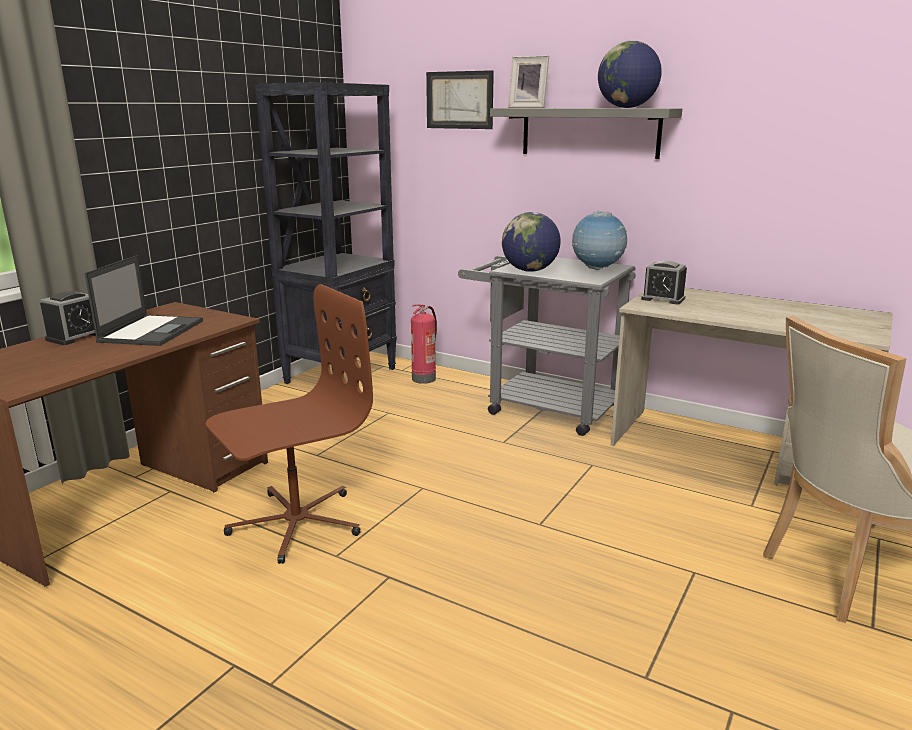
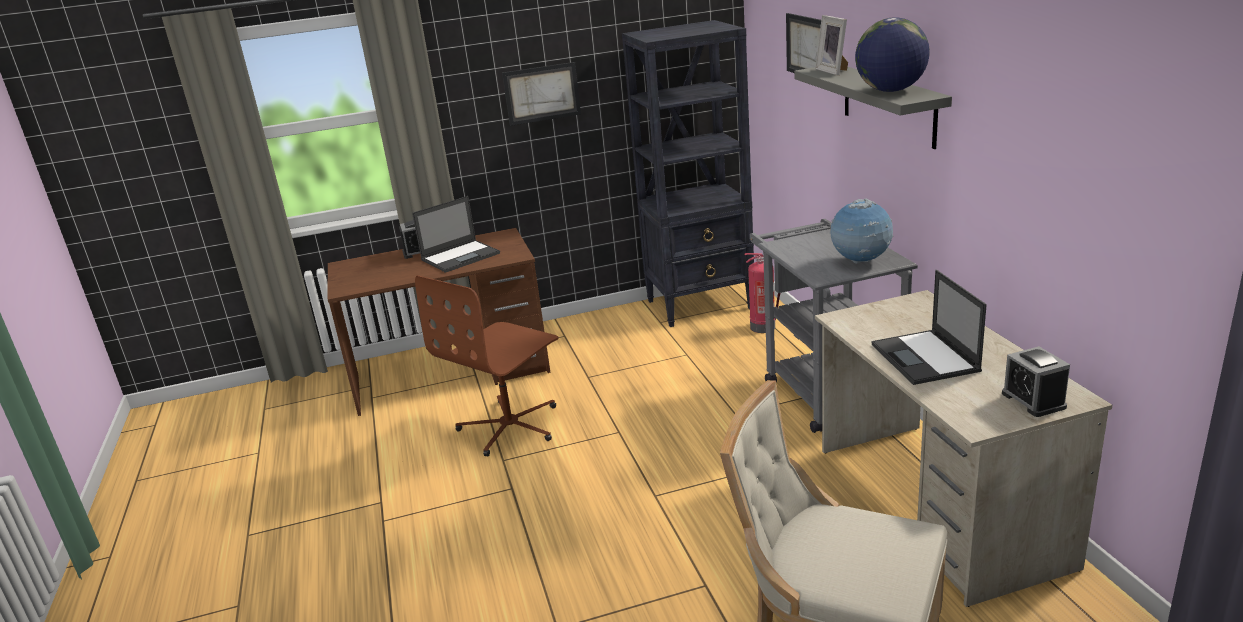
camera: 45 degrees right, 5 degrees up
(180, 141) = (542, 93): none -> picture
(295, 523) = (510, 426): brown office chair -> brown office chair turned 120 degrees clockwise
(530, 270) = (793, 250): globe -> none
(663, 299) = (884, 314): alarm clock -> alarm clock (1033, 400)
(749, 314) = (925, 358): none -> laptop

